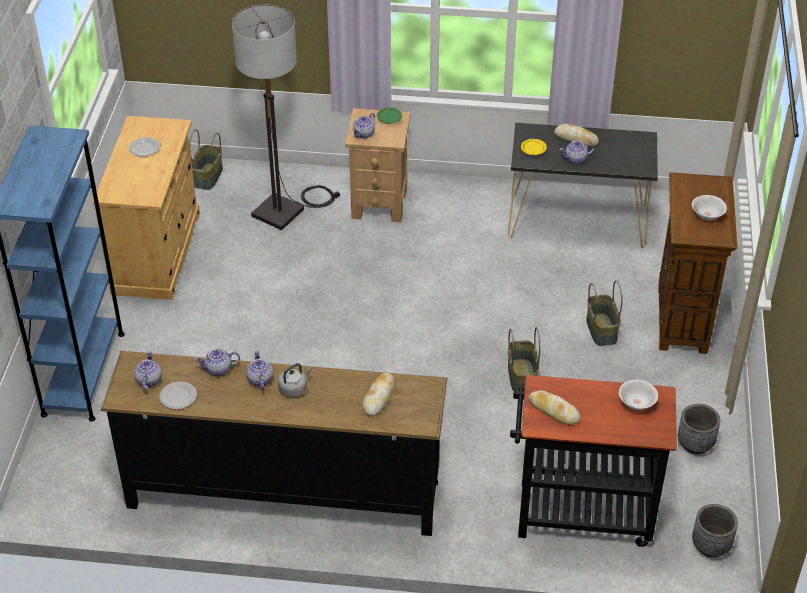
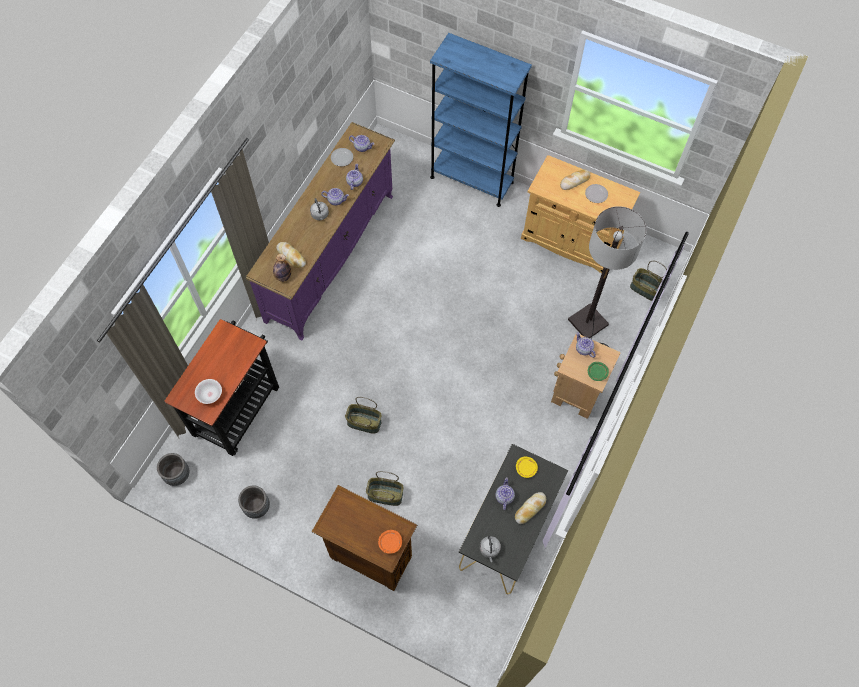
camera: 110 degrees right, 20 degrees up
(283, 492) = (332, 257): black dresser -> purple dresser
(416, 395) = (283, 276): none -> bottle
(553, 411) = (229, 344): bread -> bread (574, 181)
(639, 156) = (489, 550): none -> grey kettle
(704, 184) = (390, 543): none -> orange plate
(707, 215) = (353, 525): white bowl -> none

